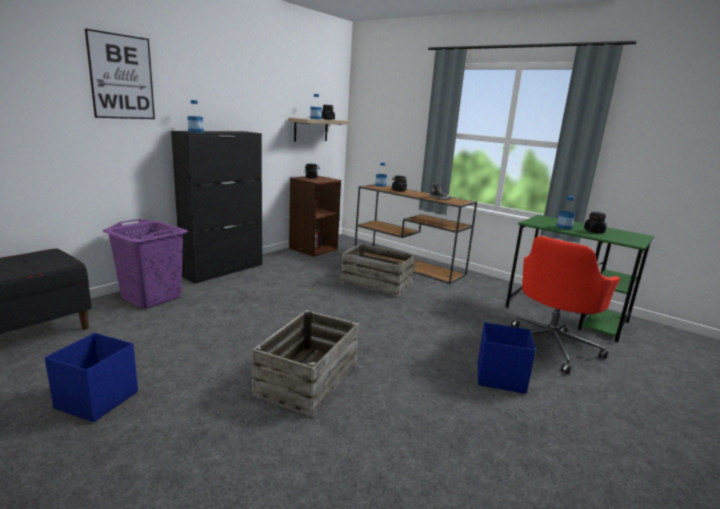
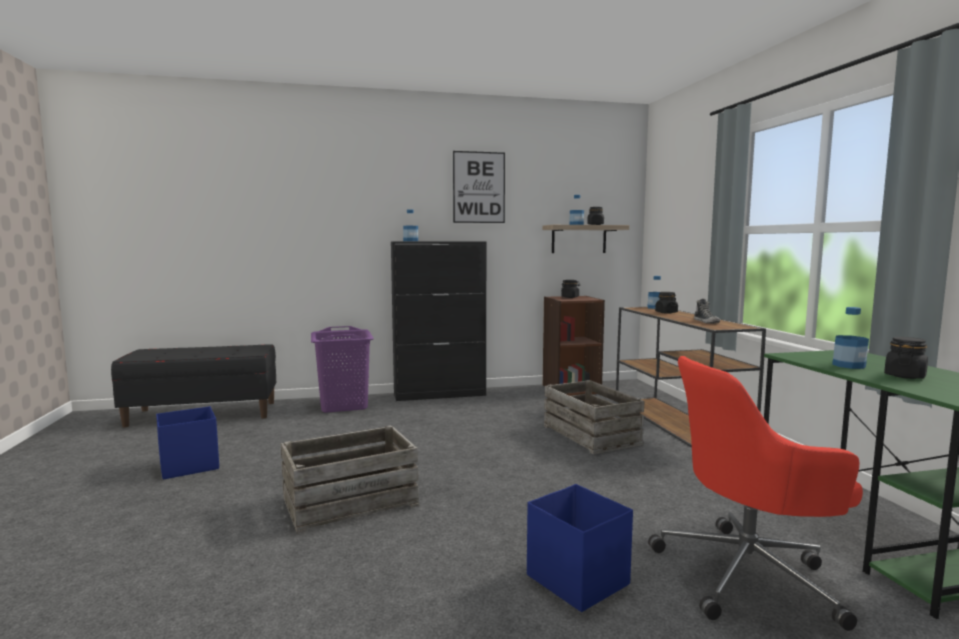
camera: 40 degrees right, 10 degrees down
(122, 77) = (345, 193): picture -> picture (479, 187)

